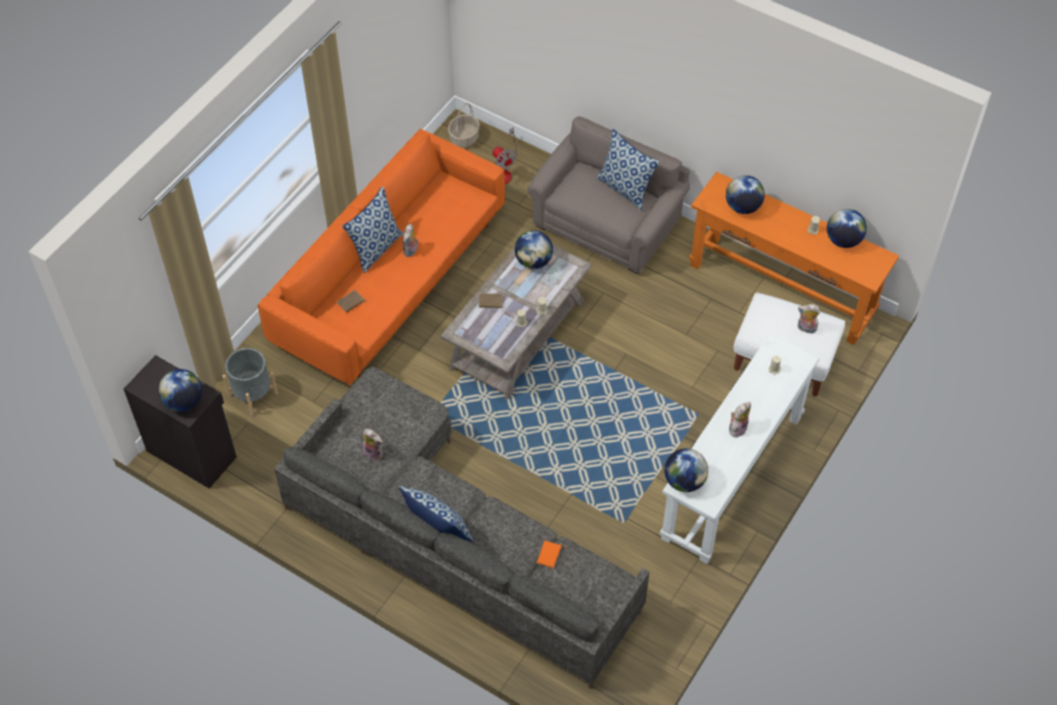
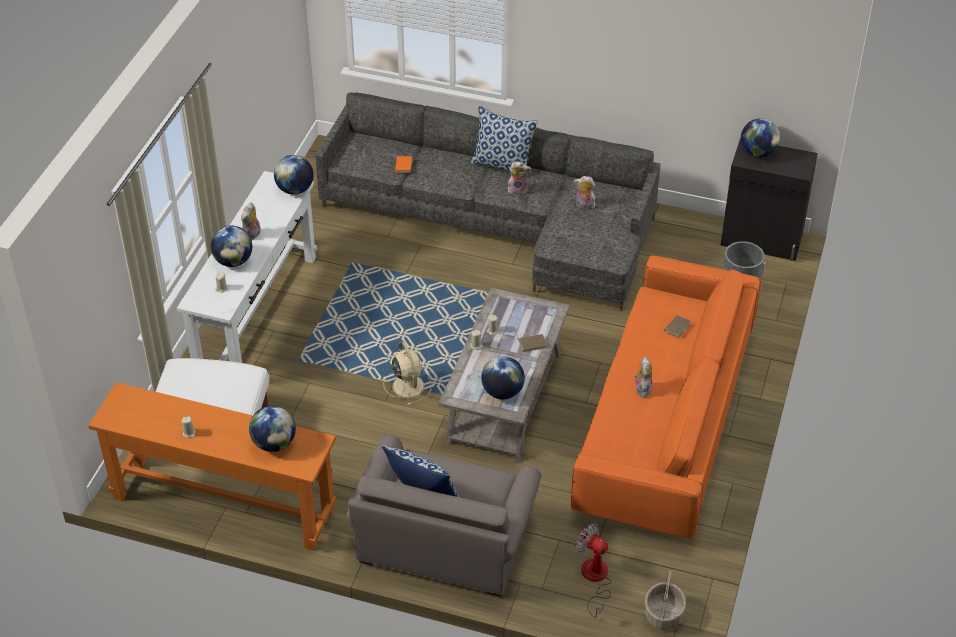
camera: 165 degrees right, 10 degrees down
(376, 248) = (681, 384): pillow -> none
(601, 365) = (407, 385): none -> beige fan
(806, 329) = (192, 384): plush toy -> plush toy (518, 190)
(843, 240) = (153, 428): globe -> globe (233, 261)

